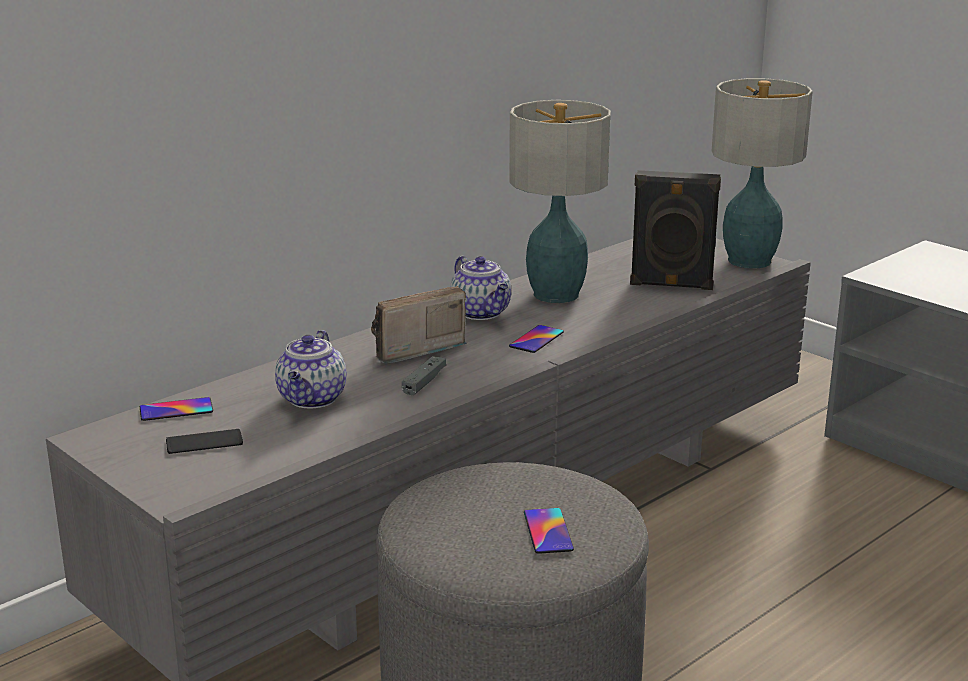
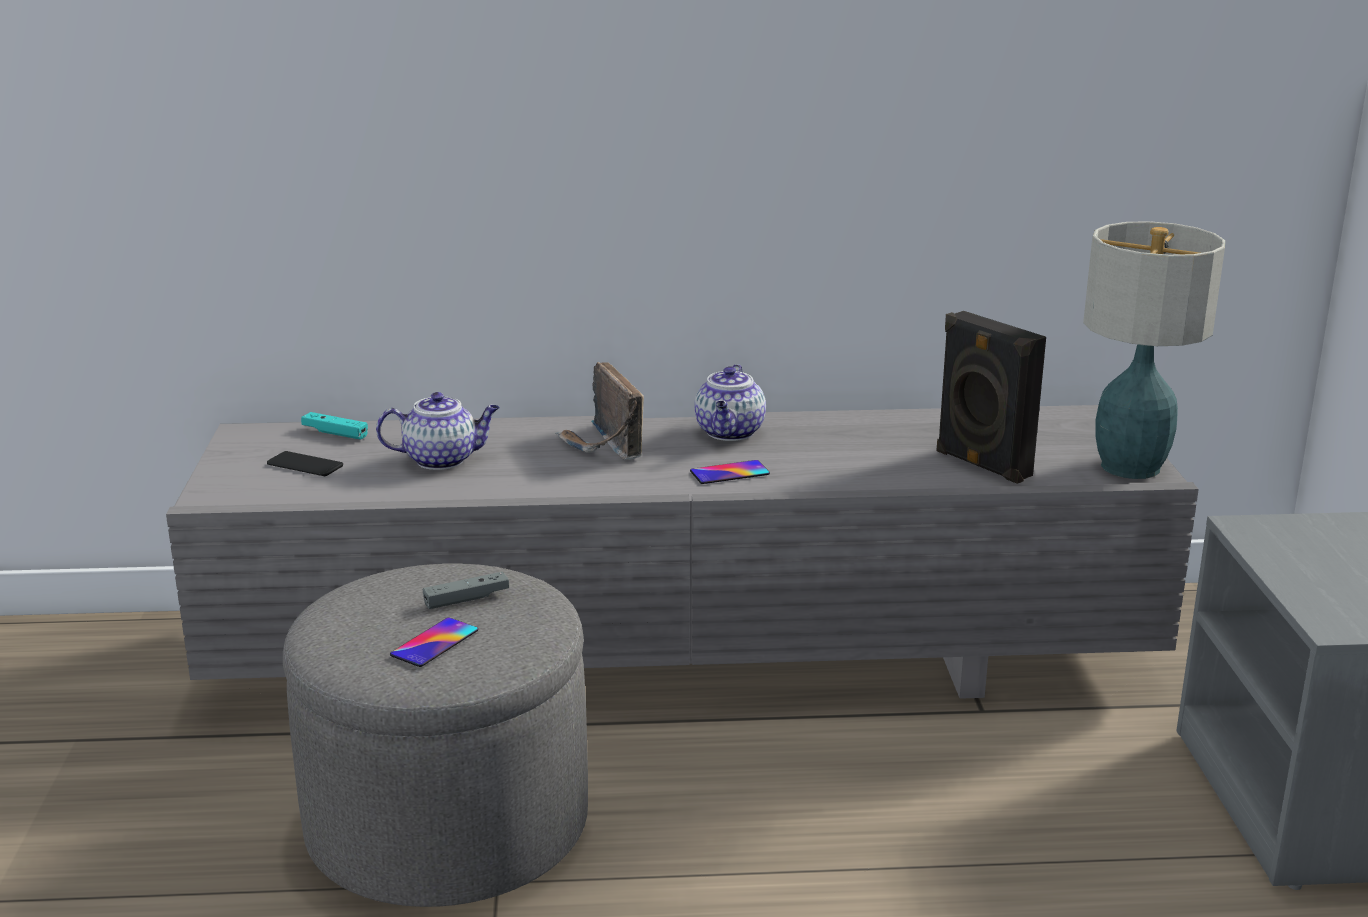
camera: 40 degrees right, 0 degrees up
(176, 410) = (335, 433): phone -> turquoise game controller
(312, 399) = (442, 460): teapot -> teapot turned 150 degrees counterclockwise
(412, 349) = (603, 445): radio -> radio turned 120 degrees counterclockwise
(424, 382) = (555, 476): grey game controller -> grey game controller (466, 599)
(557, 295) = (838, 438): table lamp -> none

